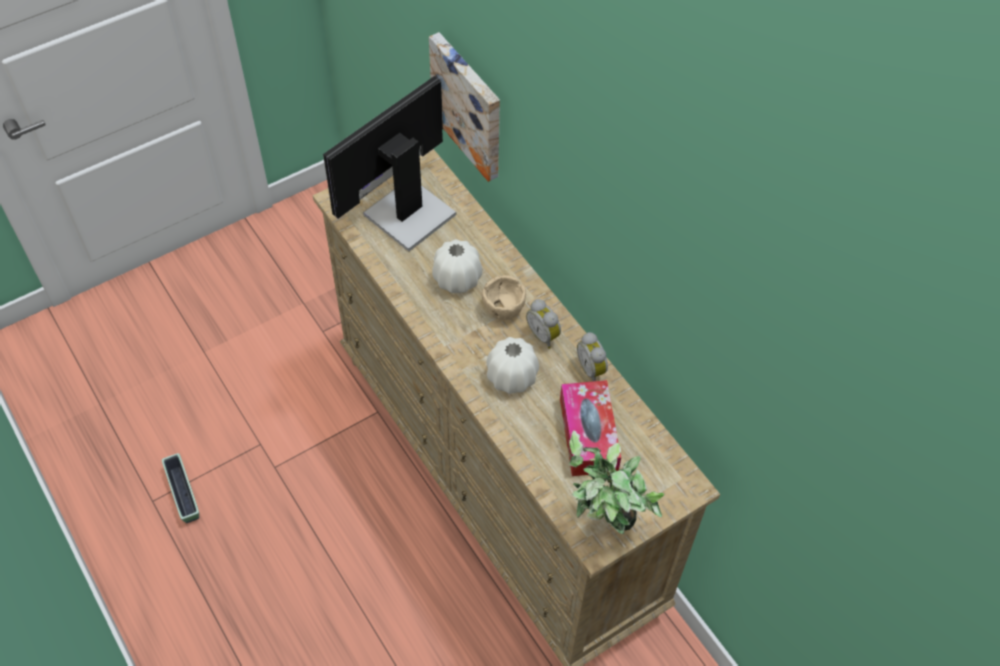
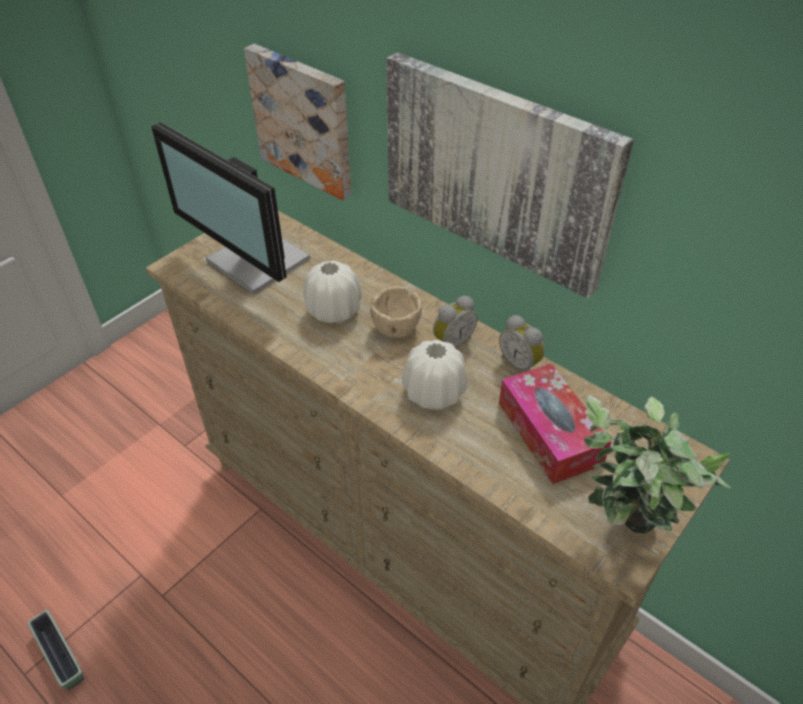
camera: 15 degrees left, 10 degrees down
(406, 213) = (256, 263): monitor -> monitor turned 75 degrees counterclockwise
(544, 335) = (452, 342): alarm clock -> alarm clock turned 75 degrees counterclockwise
(593, 221) = (497, 171): none -> picture

